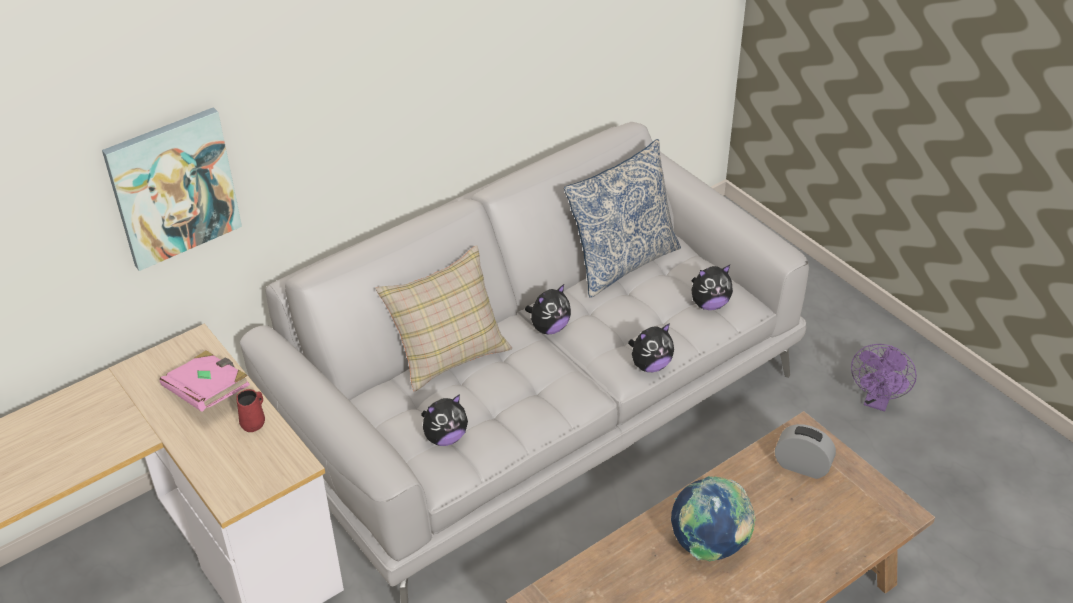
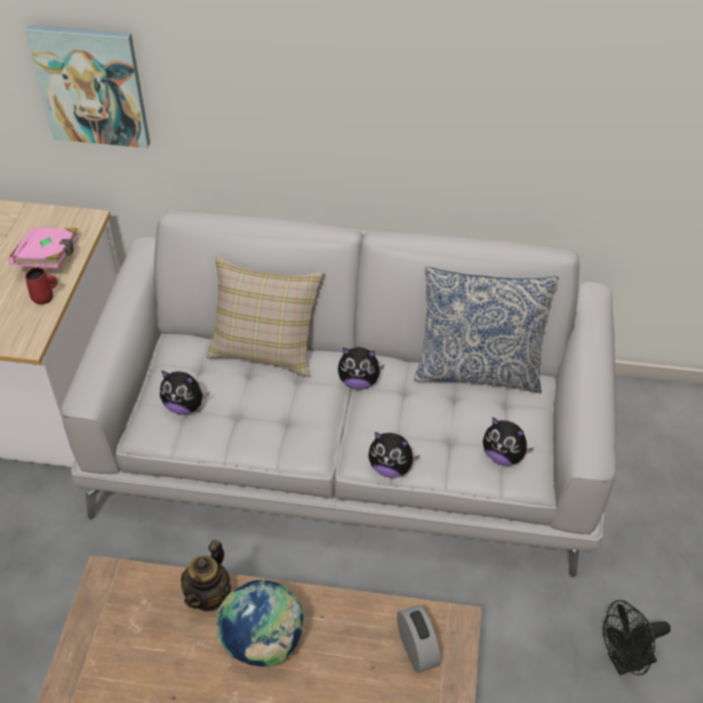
camera: 45 degrees right, 5 degrees up
(630, 550) = (209, 595): none -> teapot
(877, 401) = (625, 661): purple fan -> black fan

